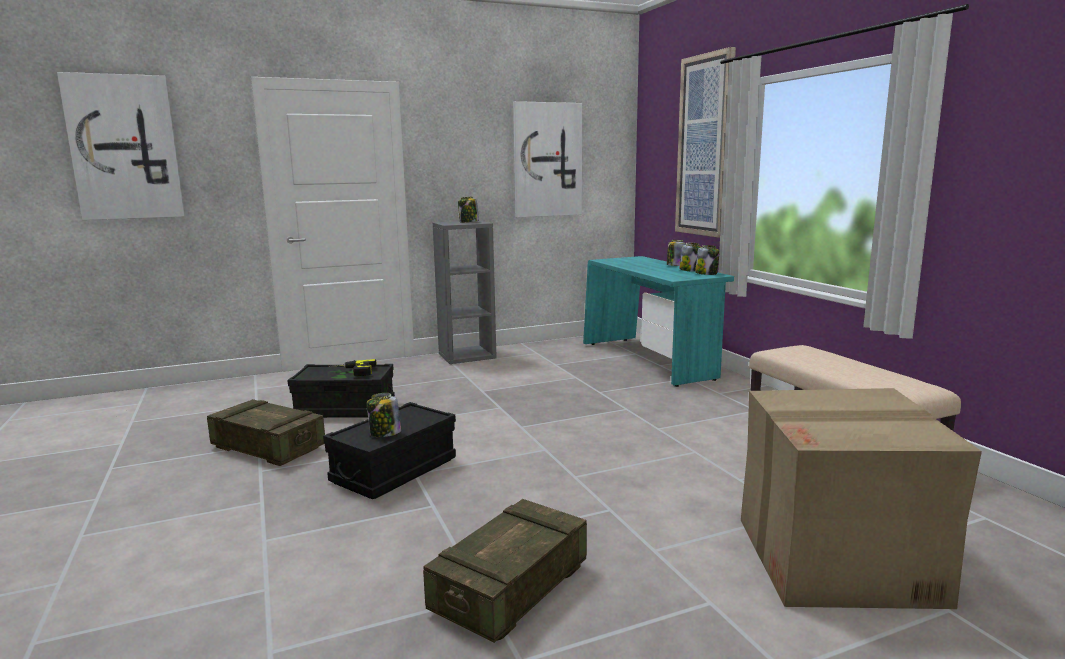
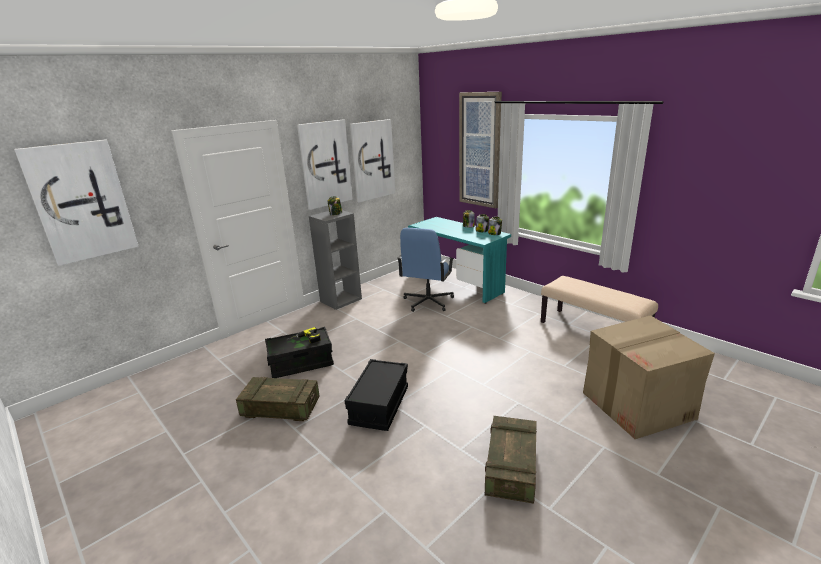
camera: 20 degrees left, 10 degrees up
(385, 433) = (379, 388): jar -> none
(468, 153) = (325, 164): none -> picture
(586, 373) = (427, 302): none -> blue office chair

